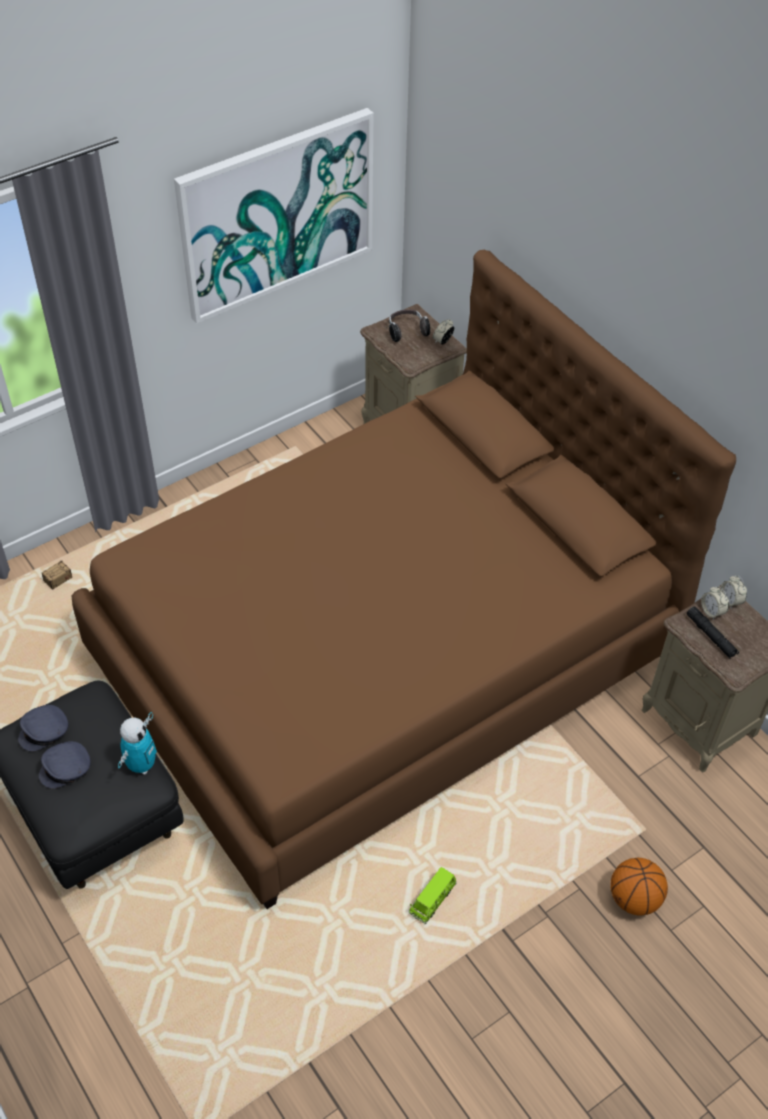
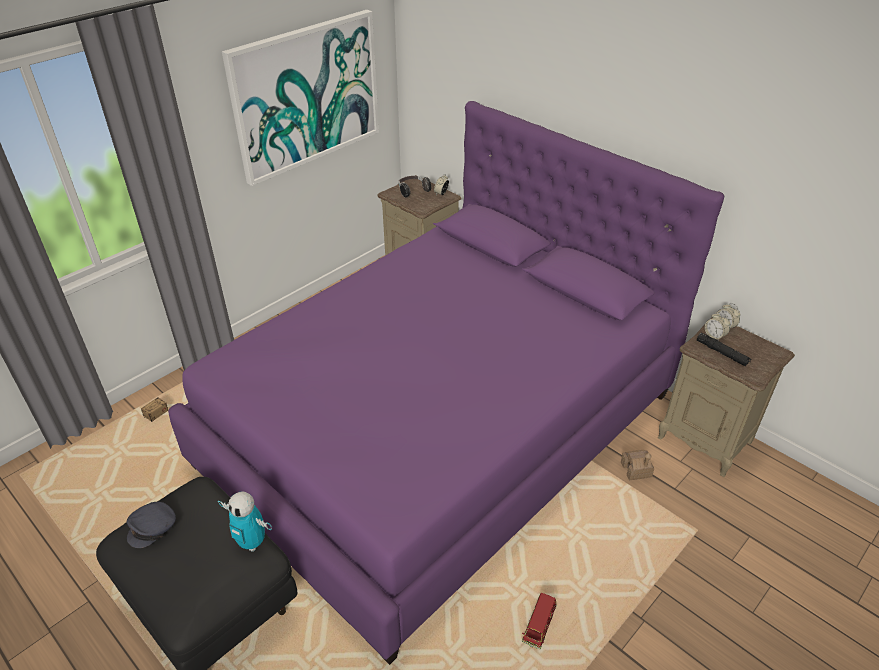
camera: 10 degrees left, 10 degrees down
(66, 769) = (178, 558): grey cap -> none
(142, 765) = (252, 542): toy robot -> toy robot turned 105 degrees clockwise
(383, 654) = (441, 429): brown bed -> purple bed
(432, 900) = (538, 625): green toy car -> red toy car
(600, 745) = (636, 469): none -> toy house
(634, 899) = (711, 590): basketball -> none

